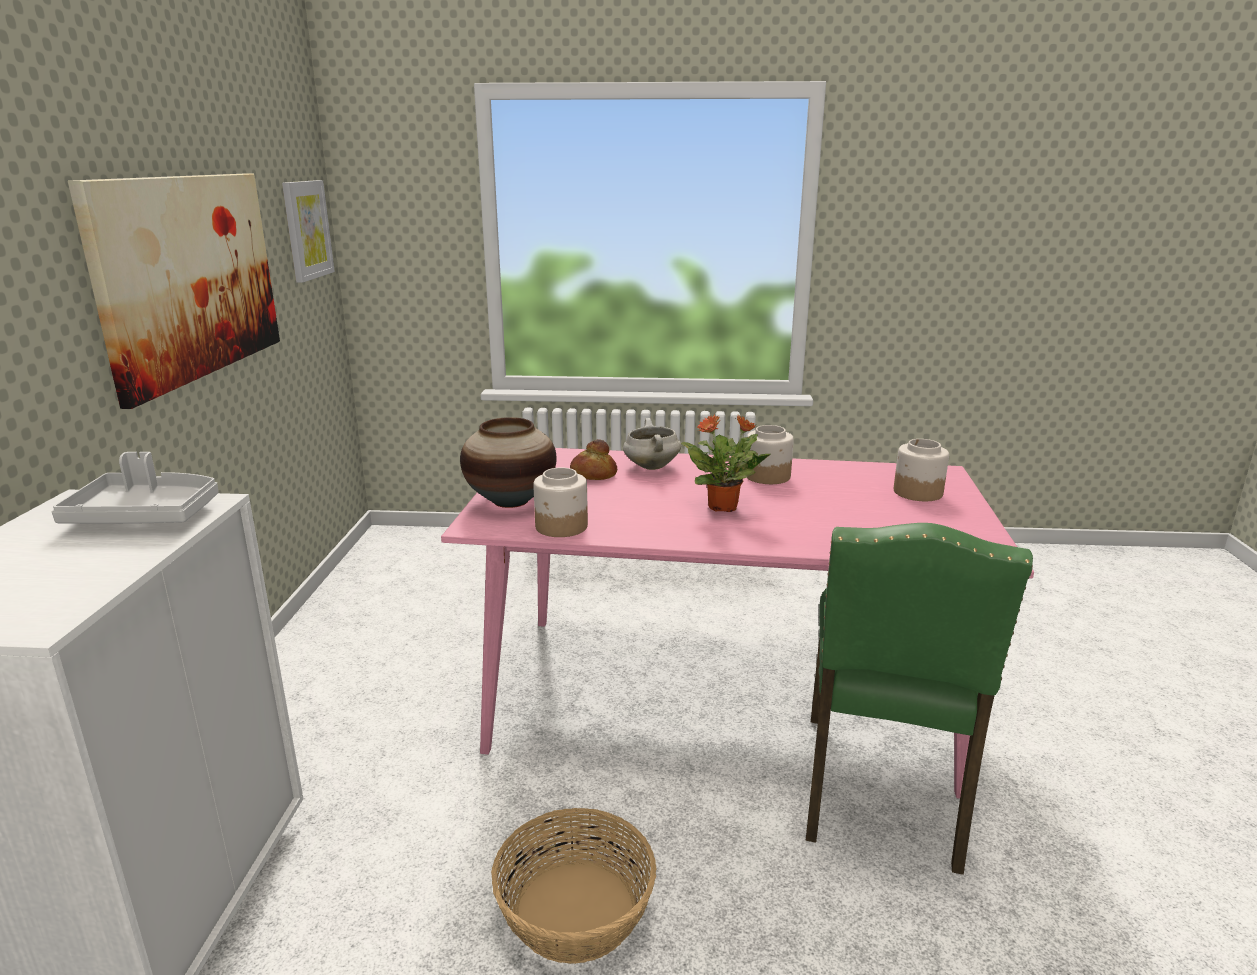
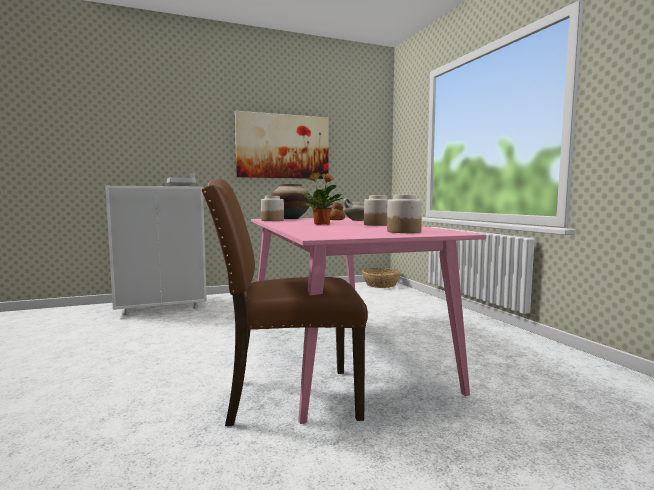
camera: 65 degrees right, 15 degrees down
(306, 230) = (367, 143): picture -> none
(576, 911) = (173, 347): basket -> basket (381, 285)
(884, 792) = (287, 397): green chair -> brown chair

